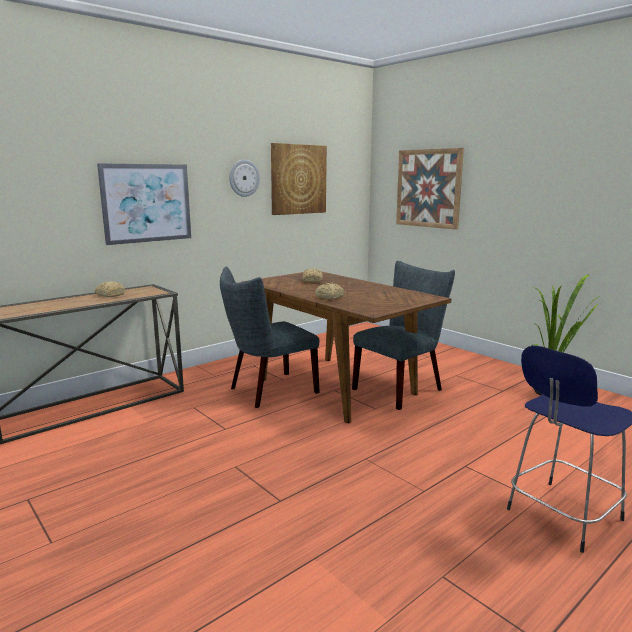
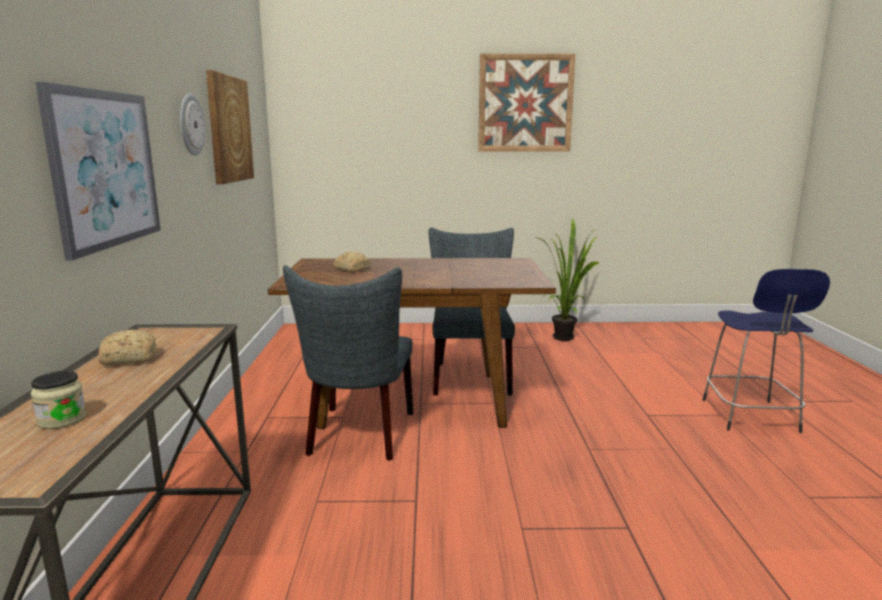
camera: 50 degrees left, 0 degrees up
(43, 306) = (62, 419): none -> jar
(330, 297) = (444, 280): bread -> none
(428, 188) = (368, 142): picture -> picture (525, 103)

